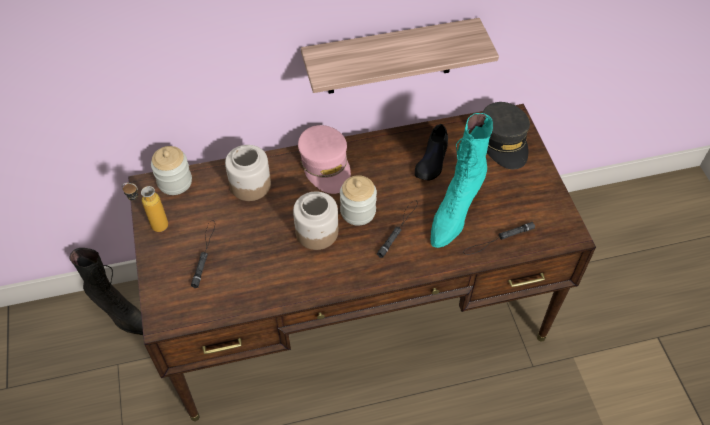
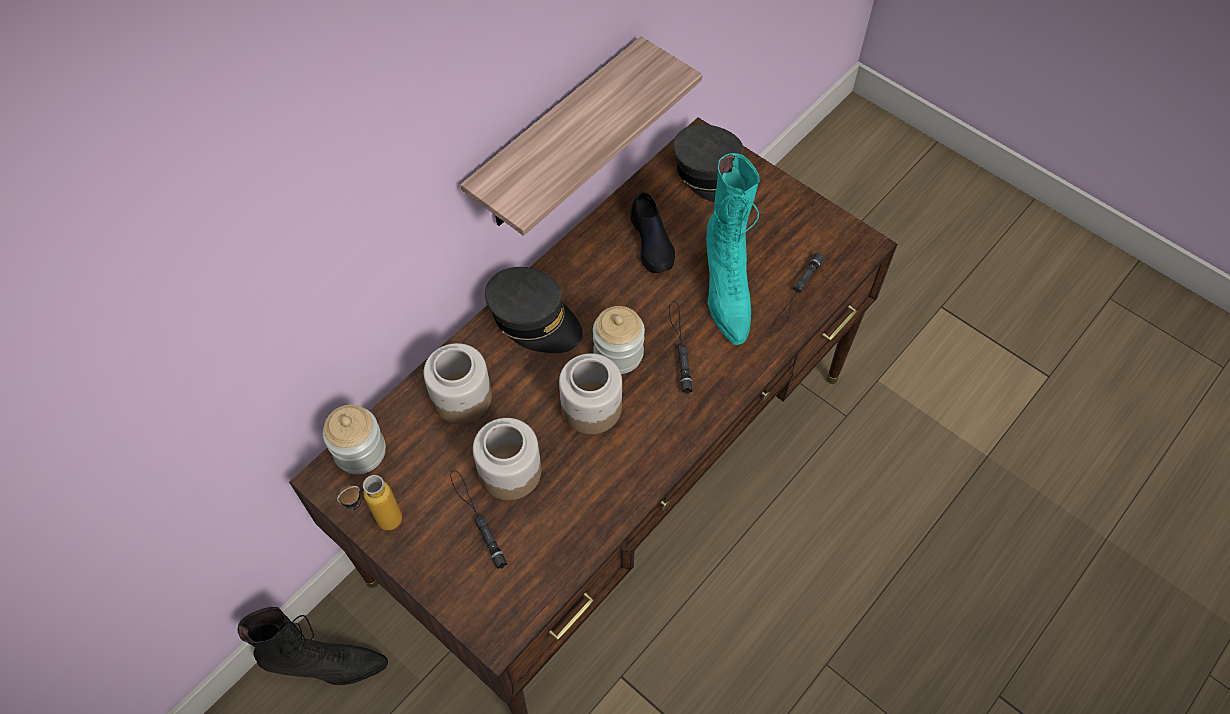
camera: 35 degrees left, 5 degrees up
(242, 239) = (509, 471): none -> jar
(326, 165) = (534, 319): pink cap -> grey cap

